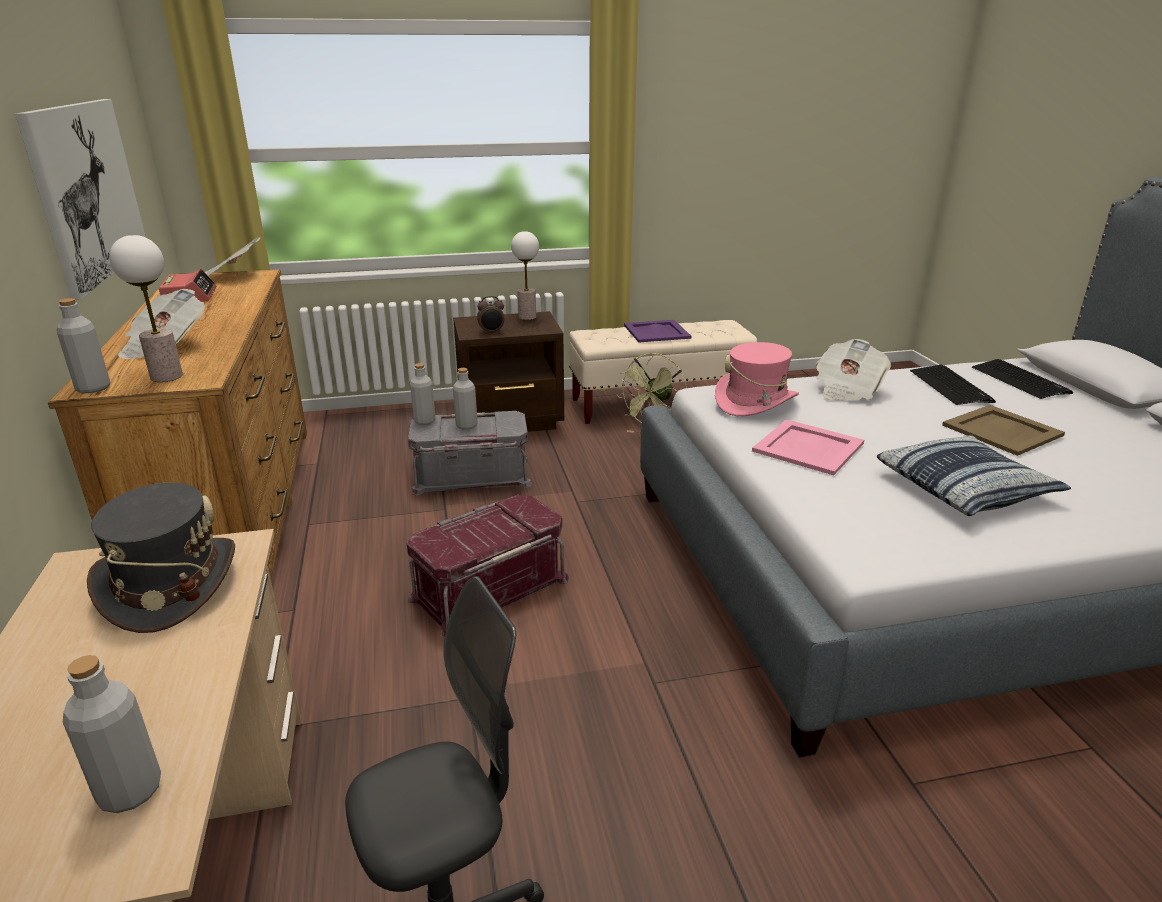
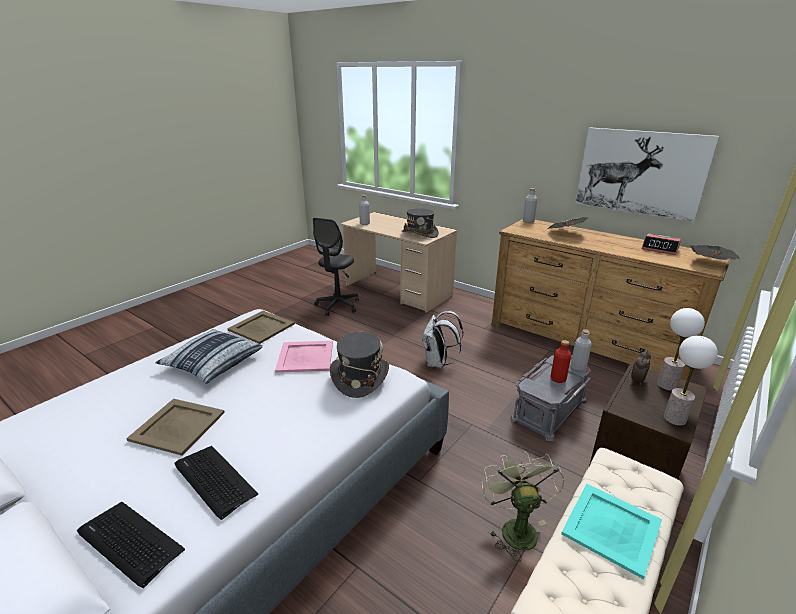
camera: 140 degrees right, 0 degrees up
(166, 376) = (525, 228): table lamp -> table lamp (667, 385)
(466, 425) = (558, 379): grey bottle -> red bottle
(489, 587) = (438, 363): red storage box -> white backpack
(657, 332) = (610, 528): purple tray -> turquoise tray
(755, 402) = (359, 377): pink hat -> grey hat
(847, 389) = (306, 424): newspaper -> none
(862, 520) = (262, 327): none -> beige tray

